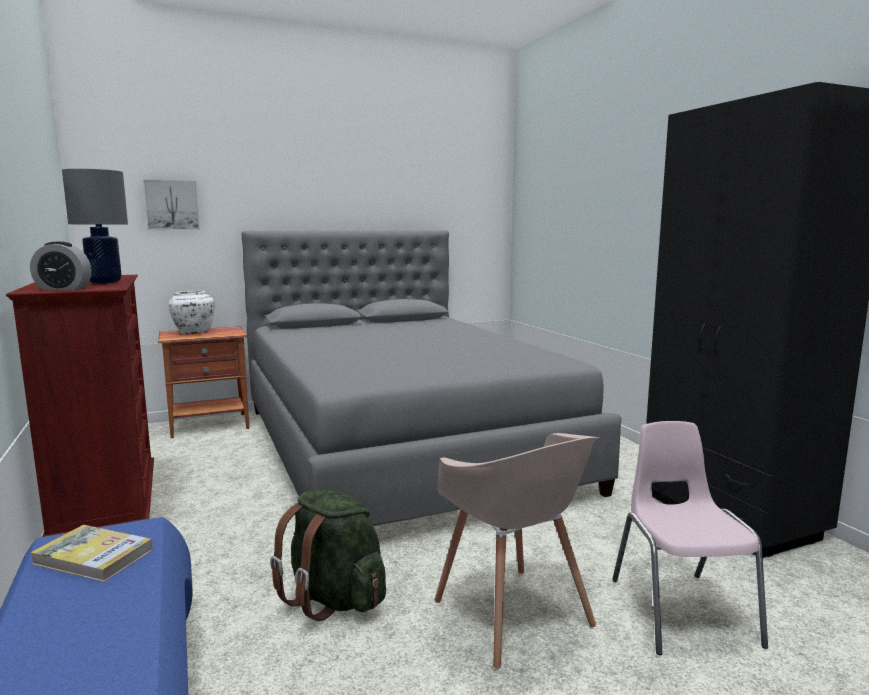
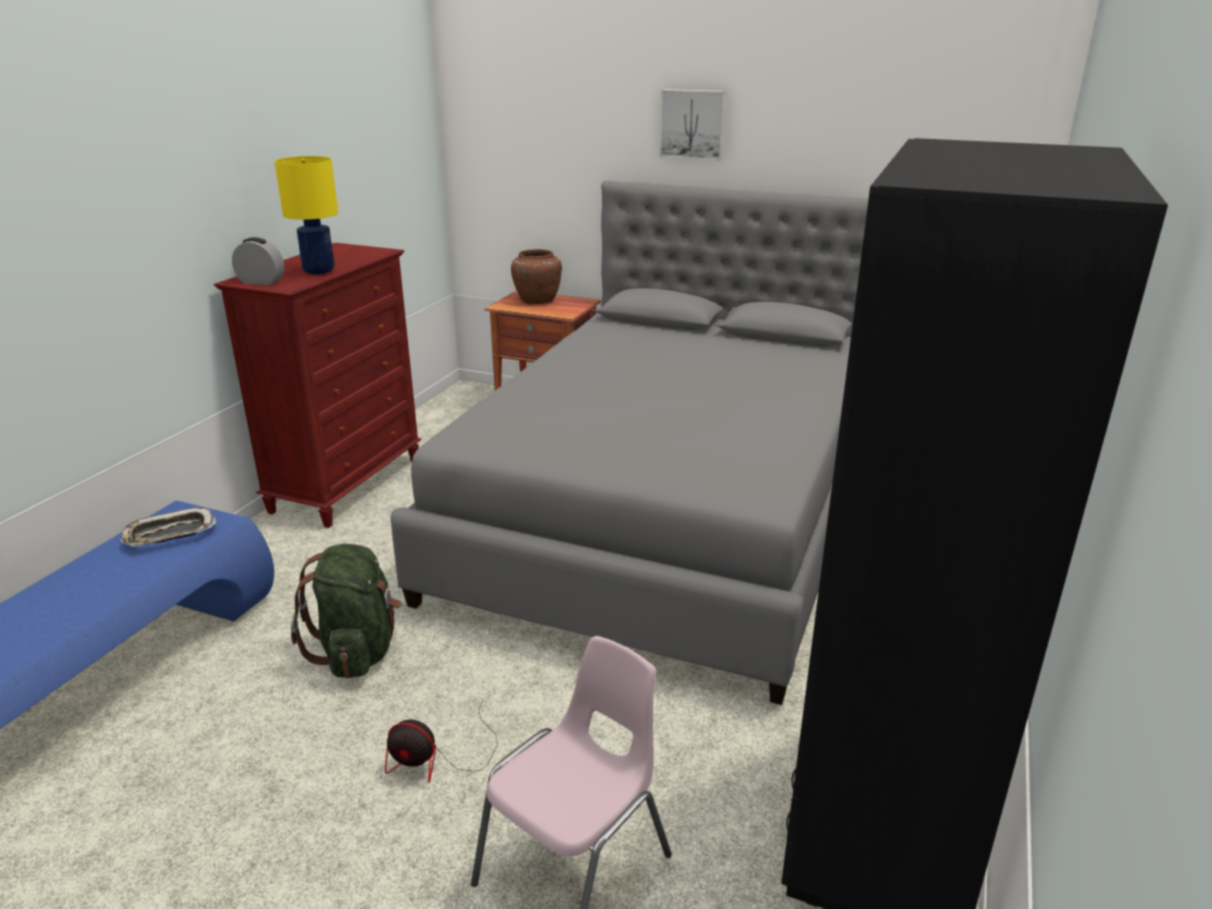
camera: 45 degrees right, 15 degrees up
(63, 289) = (261, 282): alarm clock -> alarm clock turned 150 degrees clockwise
(93, 557) = (169, 534): book -> tray
(105, 283) = (319, 272): grey table lamp -> yellow table lamp
(172, 205) = (536, 141): picture -> picture (693, 124)
(193, 332) = (537, 301): white vase -> brown vase
(512, 615) = (438, 758): beige chair -> fan

